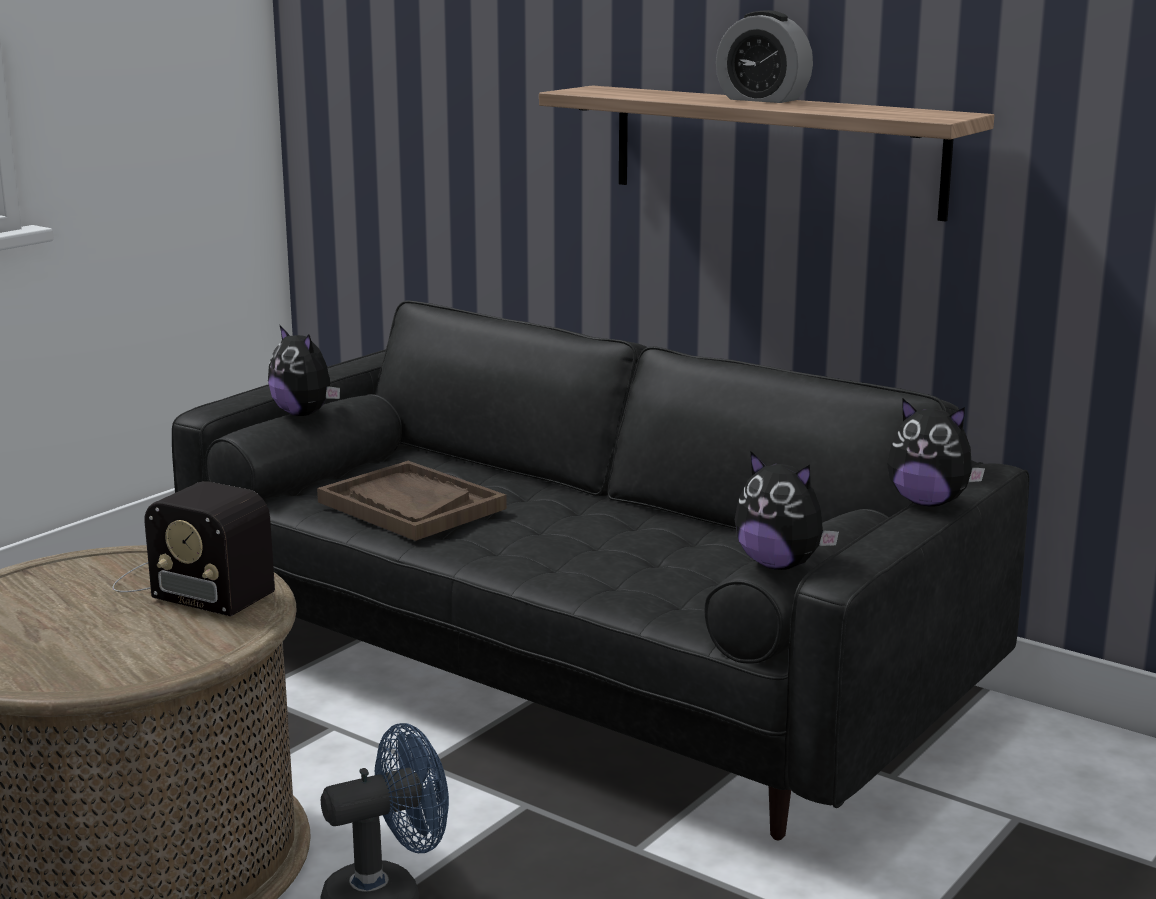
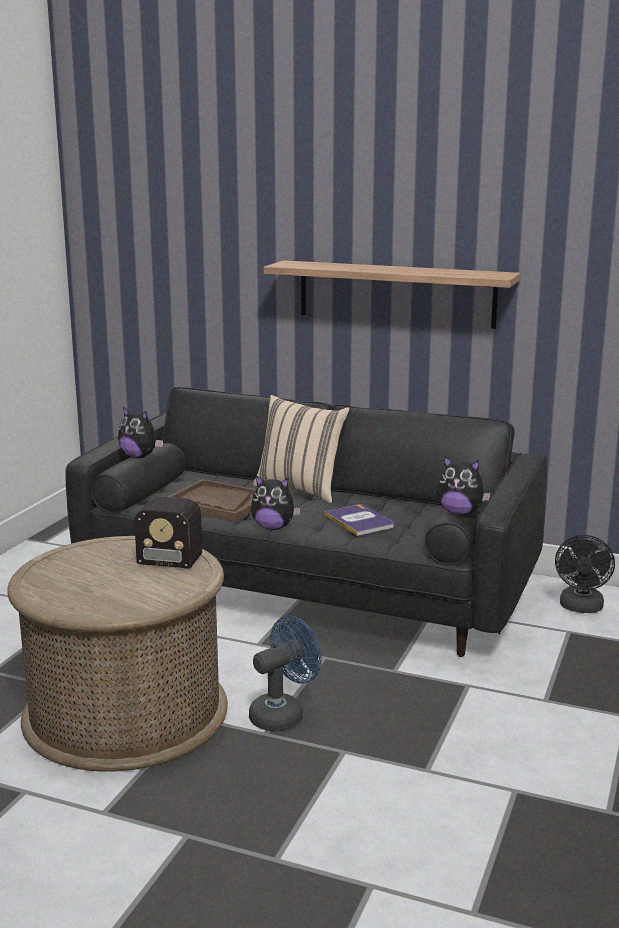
camera: 15 degrees left, 0 degrees up
(573, 494) = (301, 489): none -> beige pillow
(631, 561) = (359, 521): none -> book
(762, 99) = (392, 267): alarm clock -> none
(928, 502) = (512, 475): plush toy -> plush toy (273, 527)
(1065, 774) = (581, 608): none -> black fan

